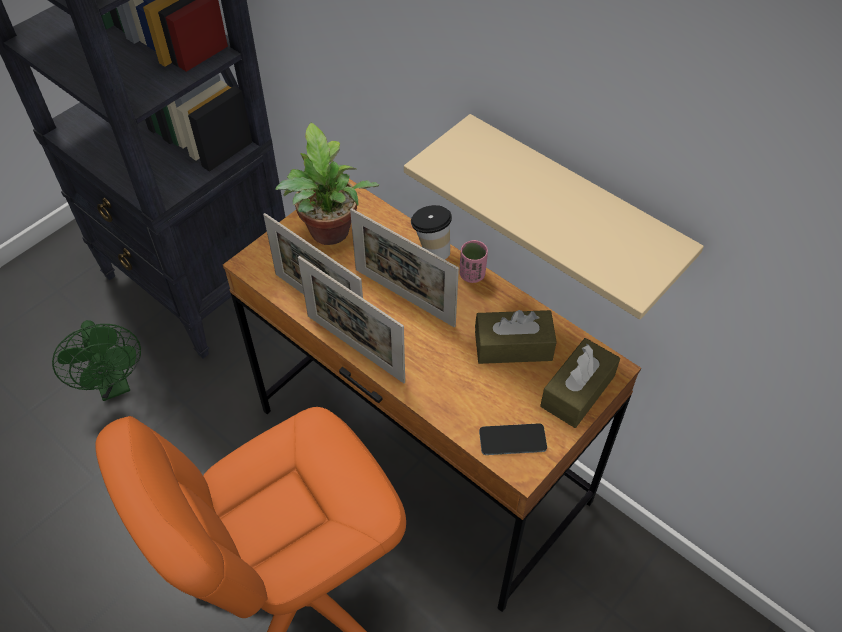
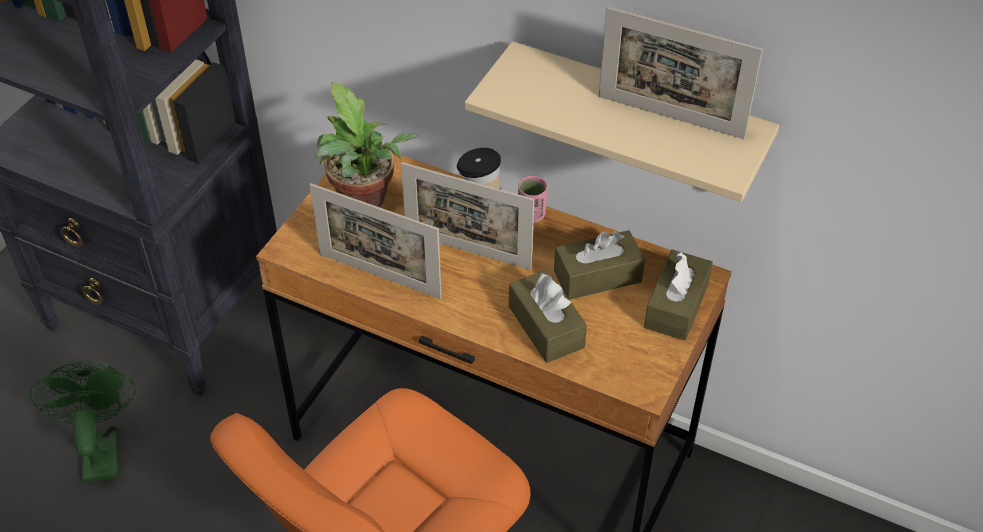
camera: 15 degrees left, 5 degrees down
(114, 385) = (101, 448): green fan -> green fan turned 150 degrees counterclockwise
(355, 348) = (433, 311): picture frame -> picture frame (670, 117)
(450, 385) = (546, 327): none -> brown tissue box
(512, 439) = (627, 365): phone -> none

